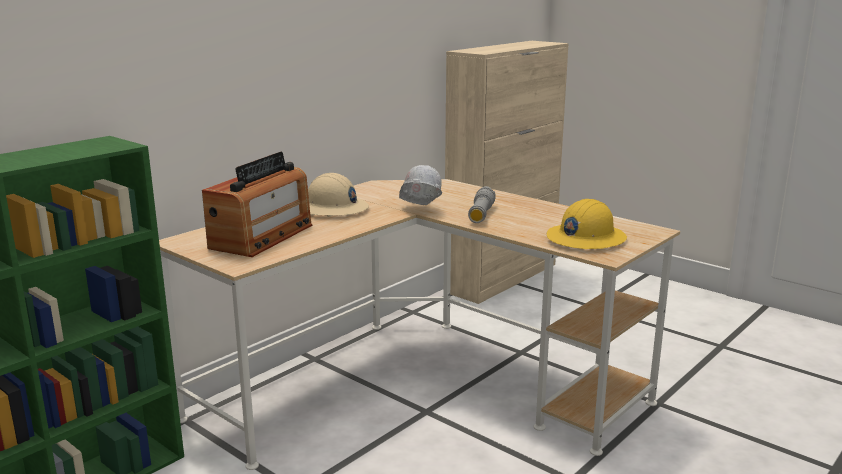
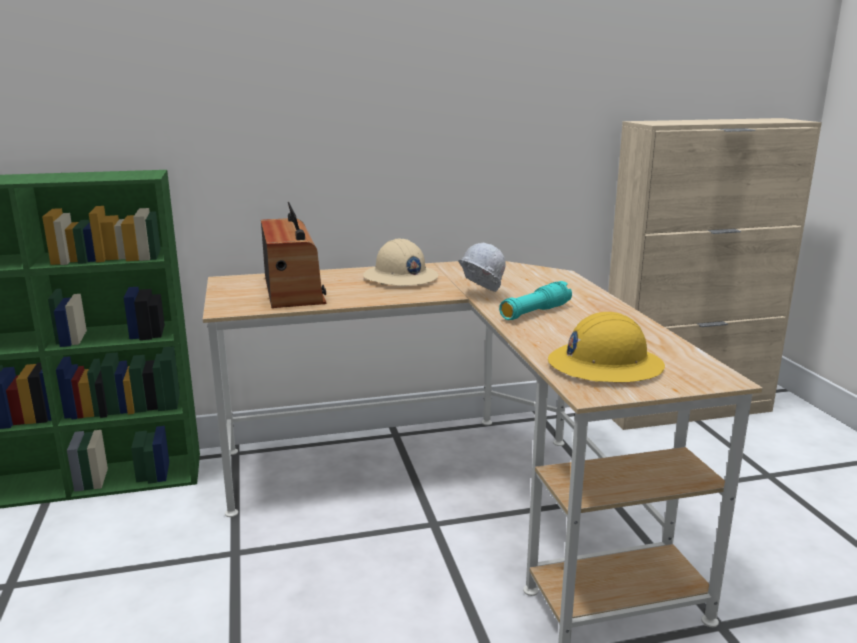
camera: 35 degrees right, 0 degrees up
(262, 236) = (293, 290): radio -> radio turned 75 degrees counterclockwise
(481, 214) = (535, 312): grey flashlight -> turquoise flashlight

